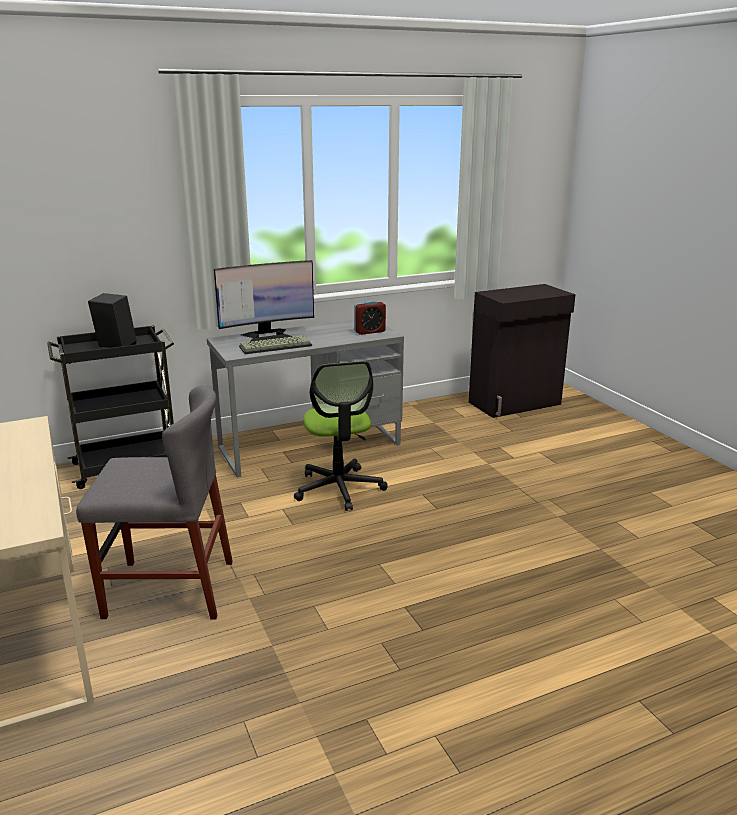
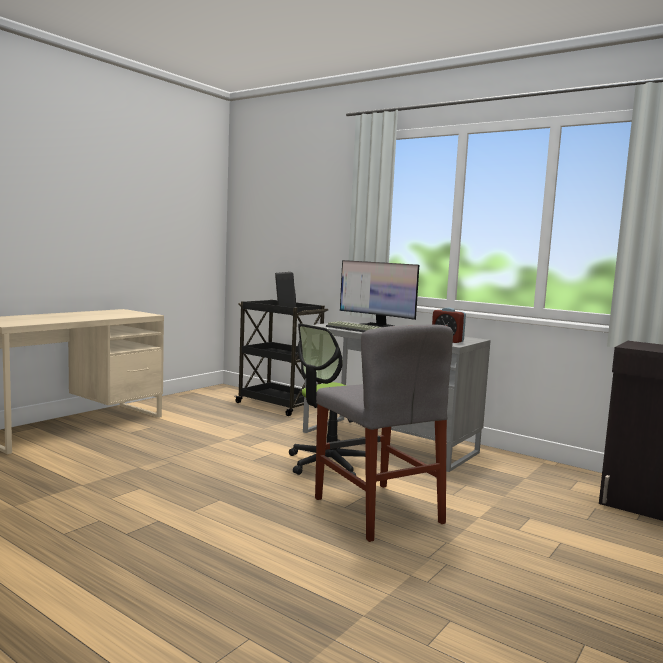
camera: 60 degrees right, 15 degrees down
(169, 589) = (136, 445): grey chair -> grey chair (377, 510)

